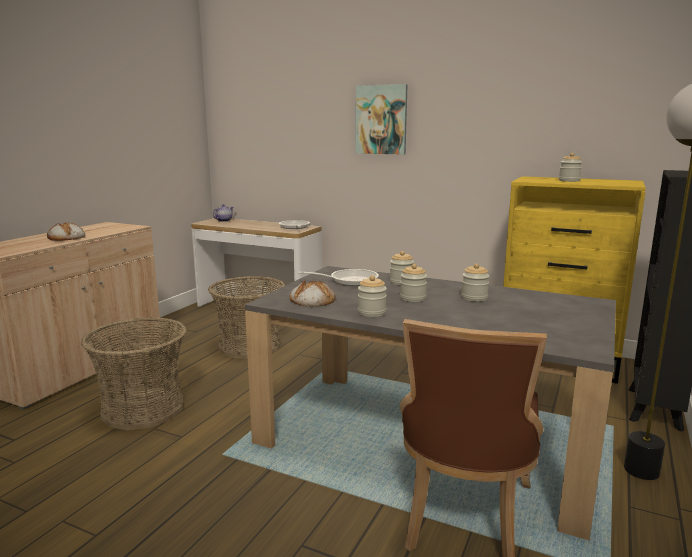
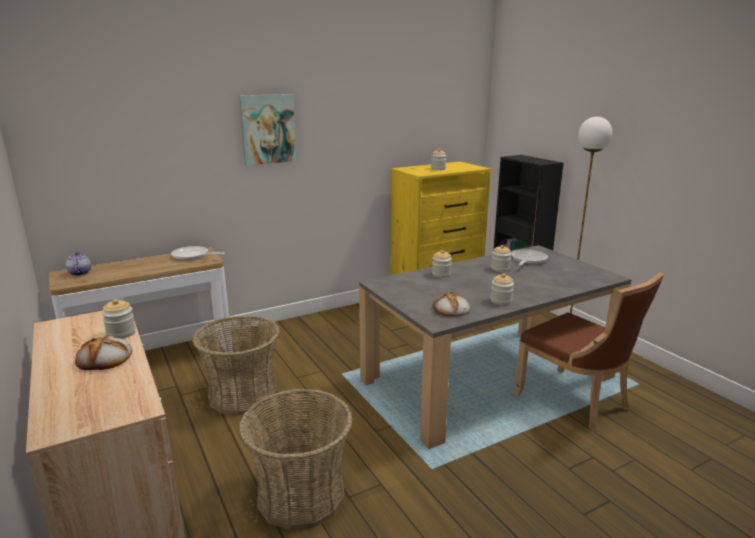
camera: 55 degrees left, 5 degrees up
(349, 280) = (415, 286): frying pan -> frying pan (527, 260)
(413, 298) = (482, 282): jar -> jar (121, 333)

